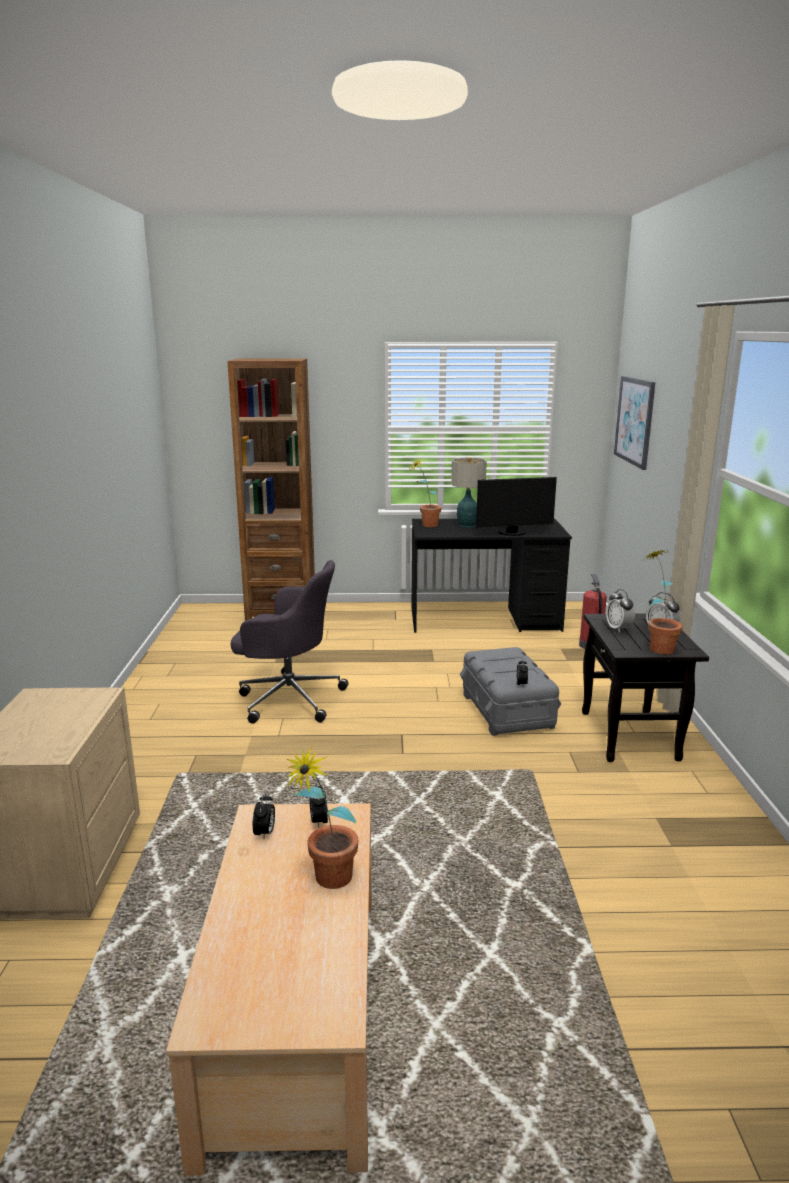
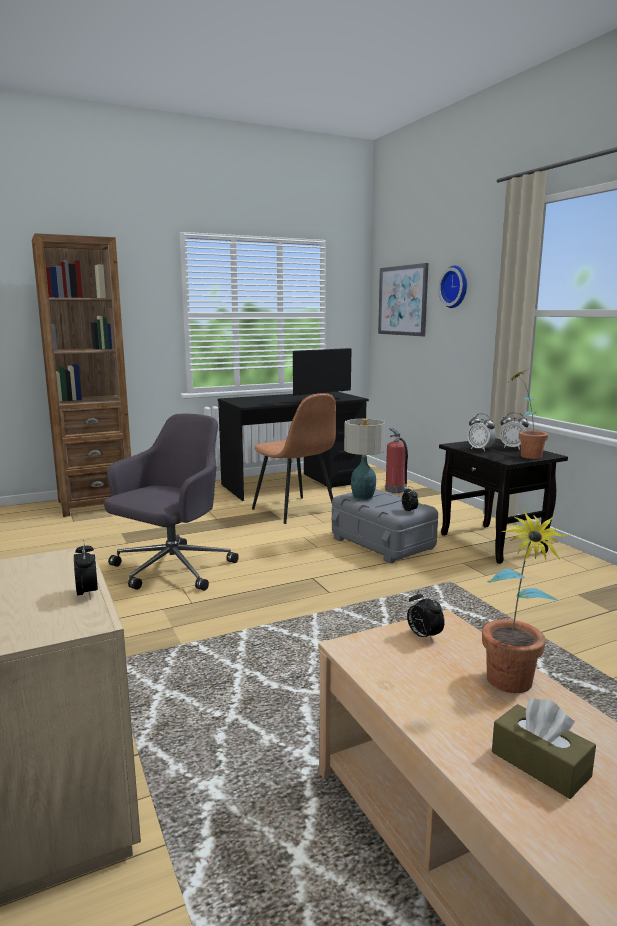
camera: 25 degrees left, 5 degrees down
(265, 833) = (384, 661): alarm clock -> alarm clock (87, 594)
(270, 940) = (540, 764): none -> brown tissue box
(288, 698) = (171, 569): grey office chair -> grey office chair turned 45 degrees counterclockwise
(425, 525) = (237, 401): potted plant -> none
(456, 654) = (295, 511): none -> brown chair
(466, 525) = (273, 398): table lamp -> table lamp (362, 497)
(671, 419) = (455, 287): none -> wall clock

